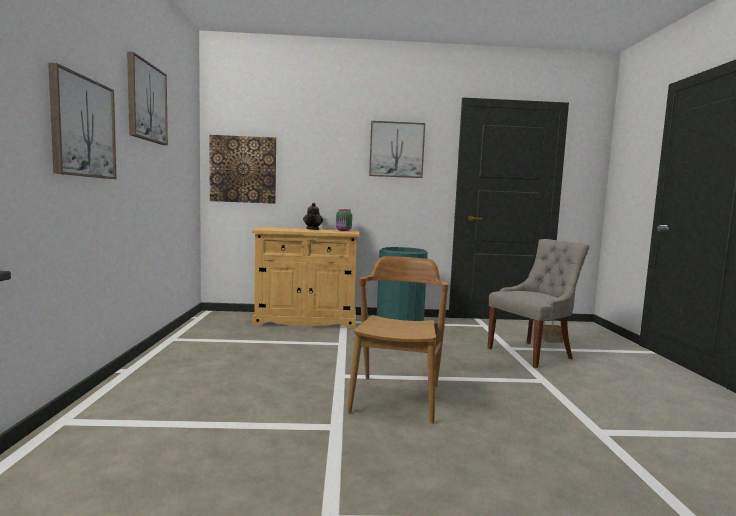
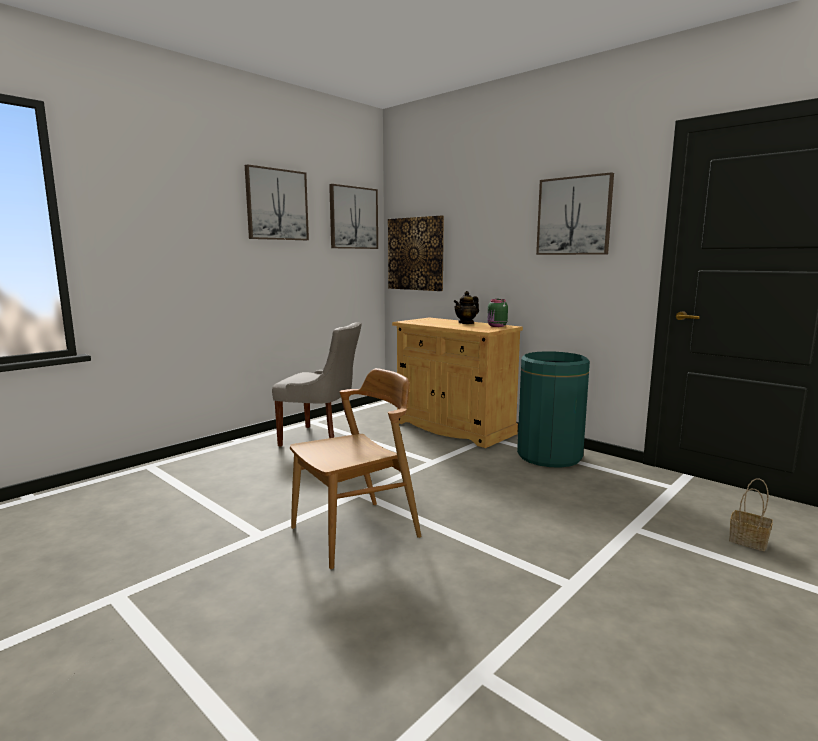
camera: 45 degrees right, 5 degrees up
(82, 127) = (181, 242): picture -> picture (353, 218)
(532, 353) = (653, 547): grey chair -> grey chair (321, 438)

